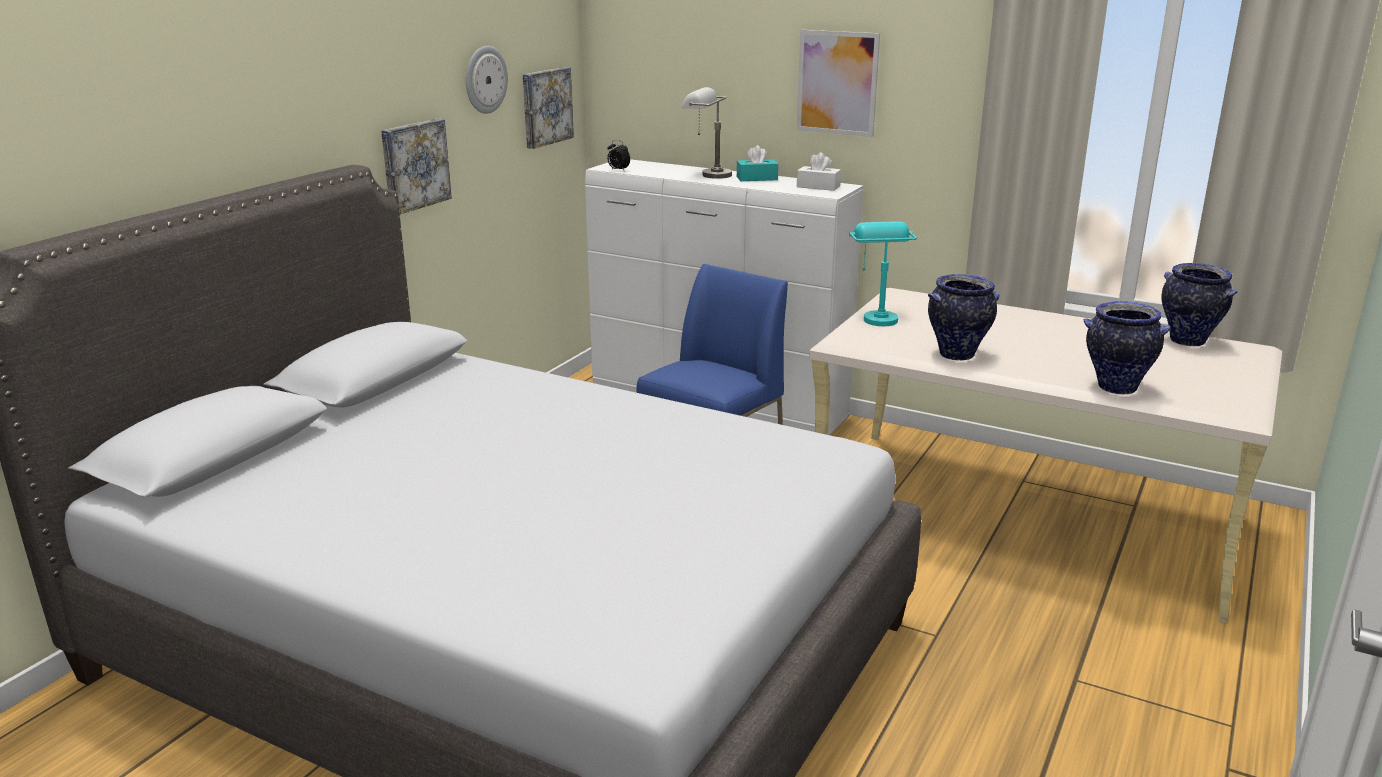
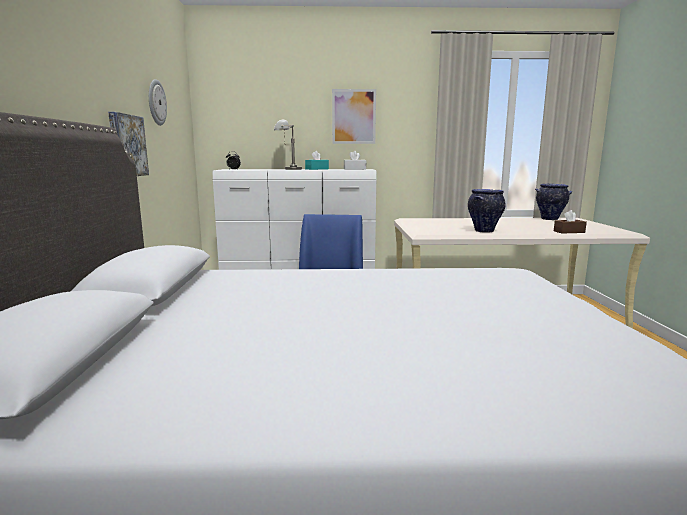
camera: 30 degrees left, 10 degrees down
(545, 106) = (181, 133): picture -> none
(876, 316) = (418, 225): turquoise table lamp -> none
(1115, 388) = (569, 232): vase -> brown tissue box

